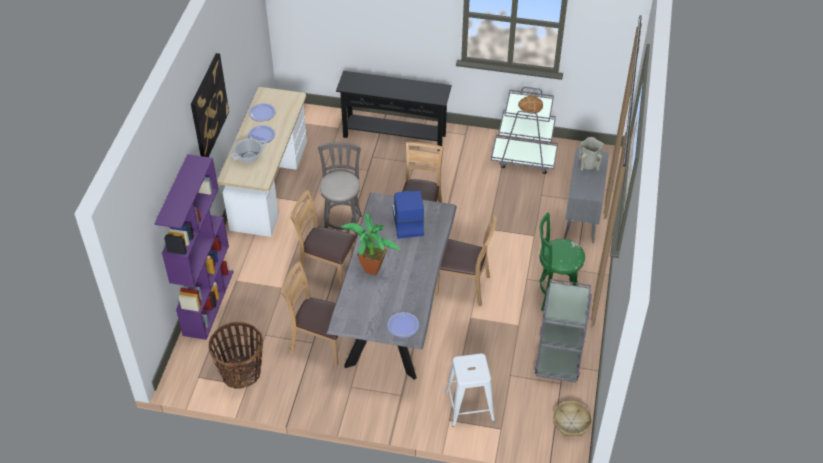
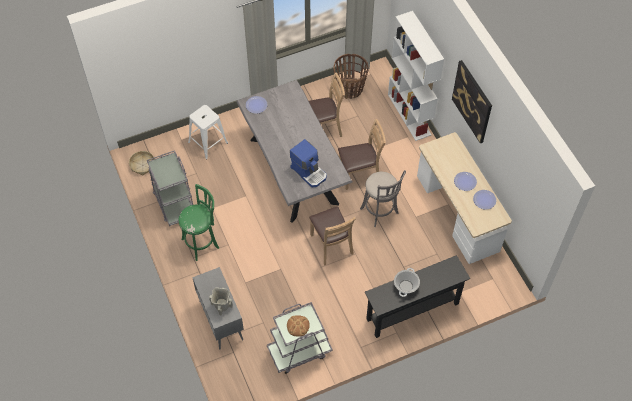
camera: 145 degrees right, 10 degrees up
(208, 302) = (409, 115): purple bookcase -> white bookcase
(249, 157) = (454, 160): cooking pot -> cooking pot (406, 286)
(370, 267) = (305, 128): potted plant -> none
(463, 286) = (266, 214): brown chair -> none

